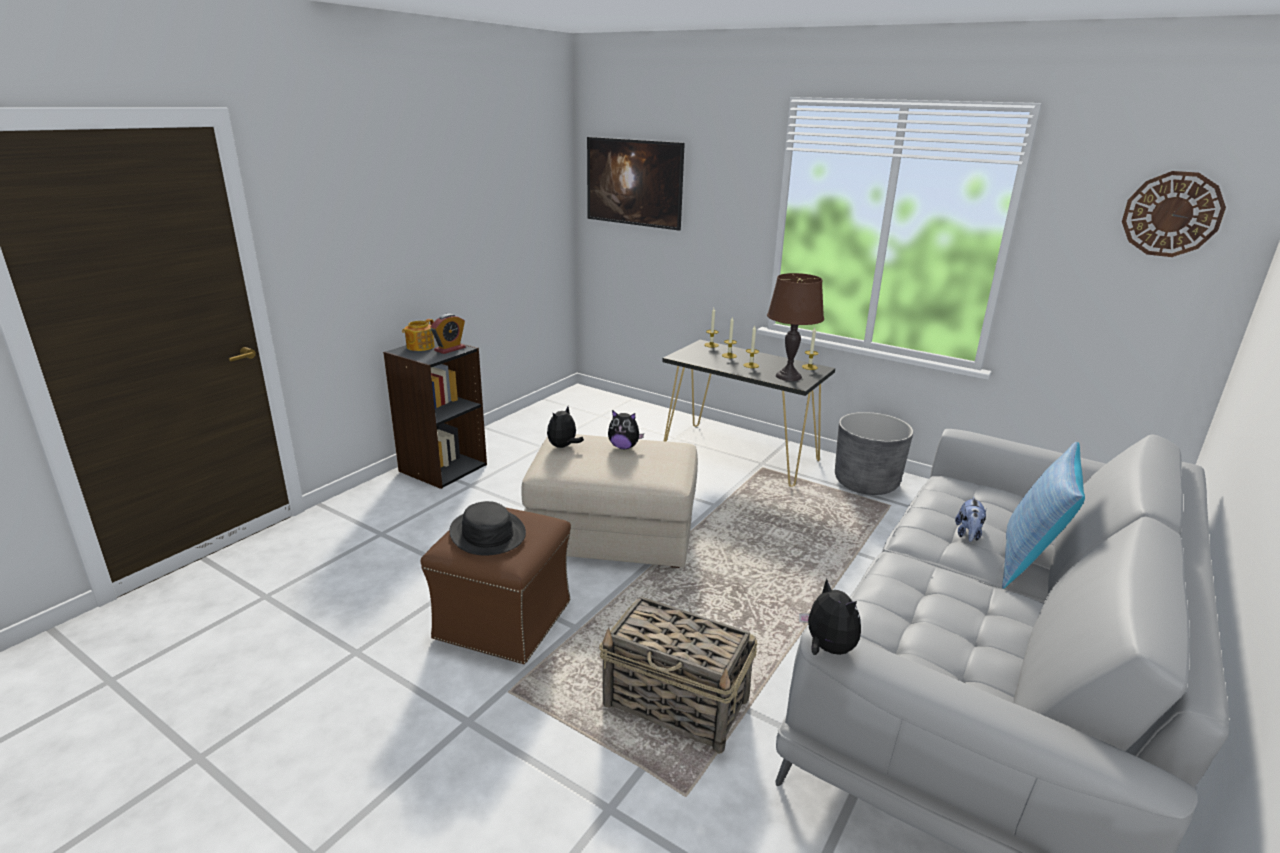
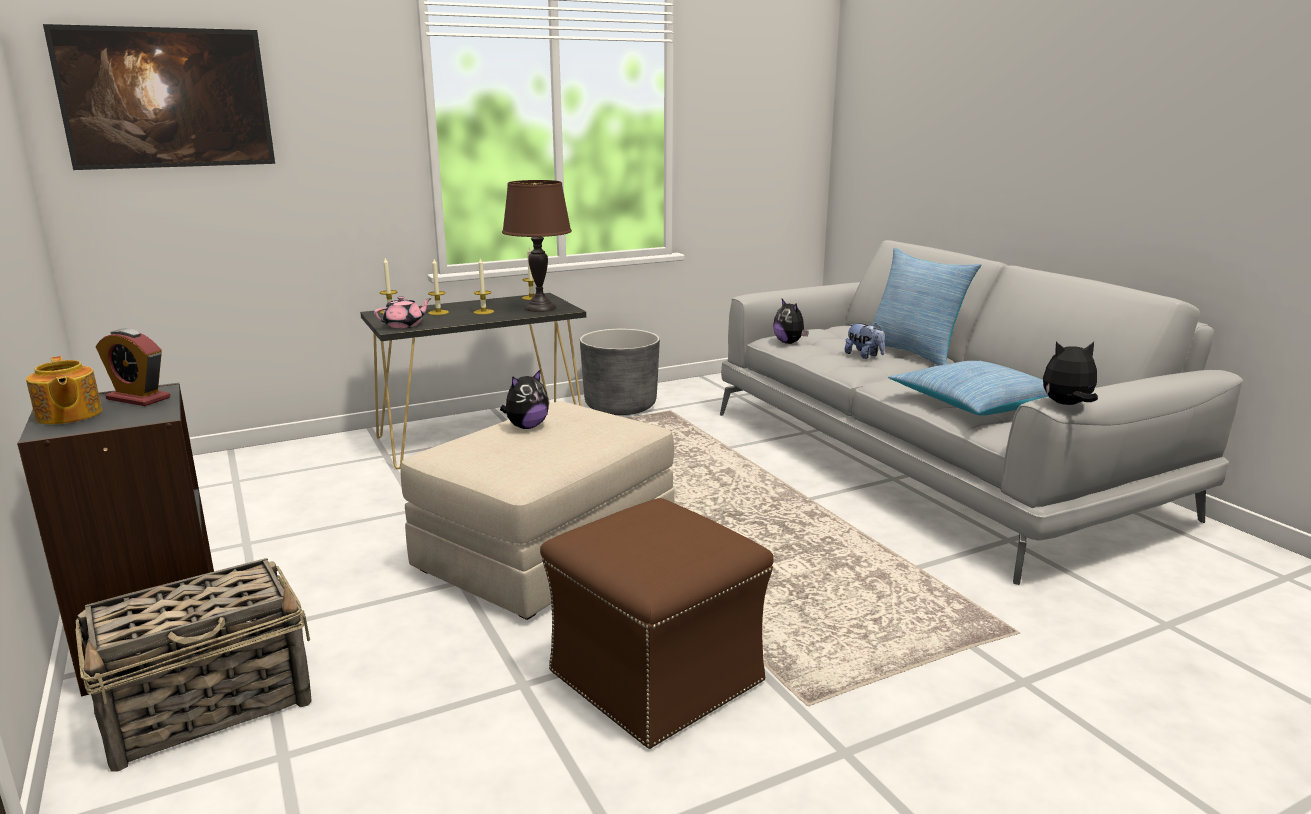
camera: 60 degrees left, 5 degrees down
(450, 349) = (138, 398): alarm clock -> alarm clock turned 135 degrees clockwise
(487, 533) = (653, 544): black hat -> none
(563, 447) = (472, 456): plush toy -> plush toy (789, 343)
(677, 703) = (888, 600): basket -> basket (210, 706)
(688, 357) = (404, 325): none -> pink teapot
(915, 622) = (976, 402): none -> pillow
(1172, 214) = (776, 80): wall clock -> none

